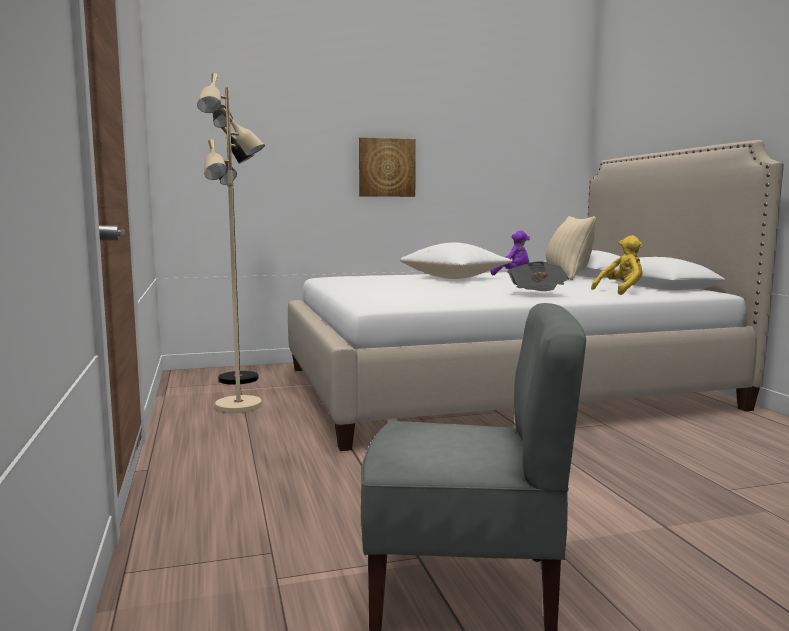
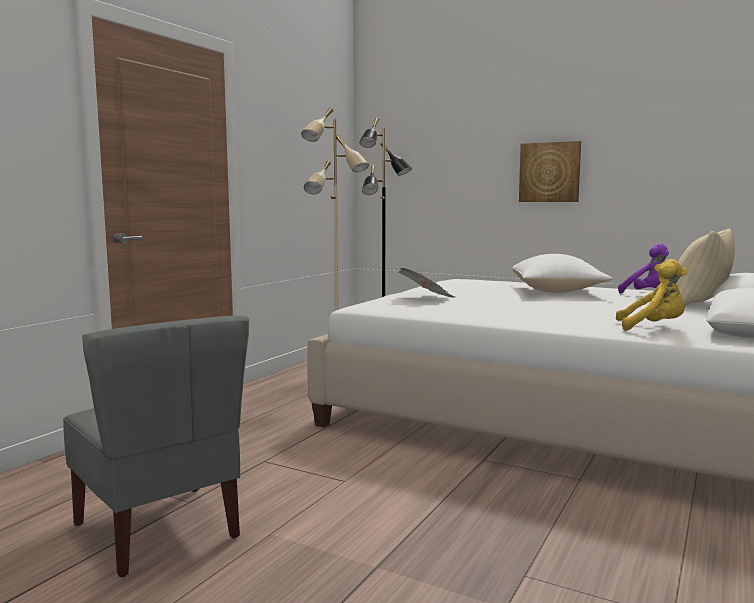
camera: 45 degrees right, 0 degrees up
(538, 294) = (538, 317): newspaper -> newspaper (427, 298)

